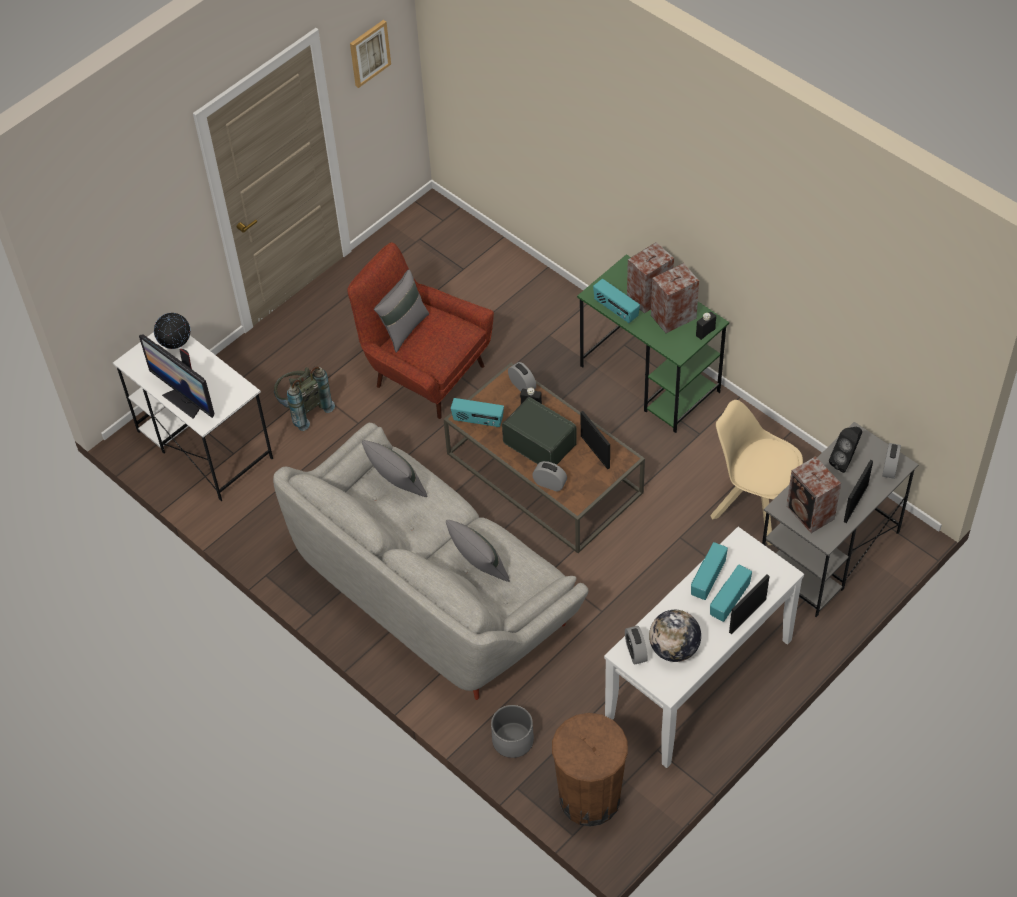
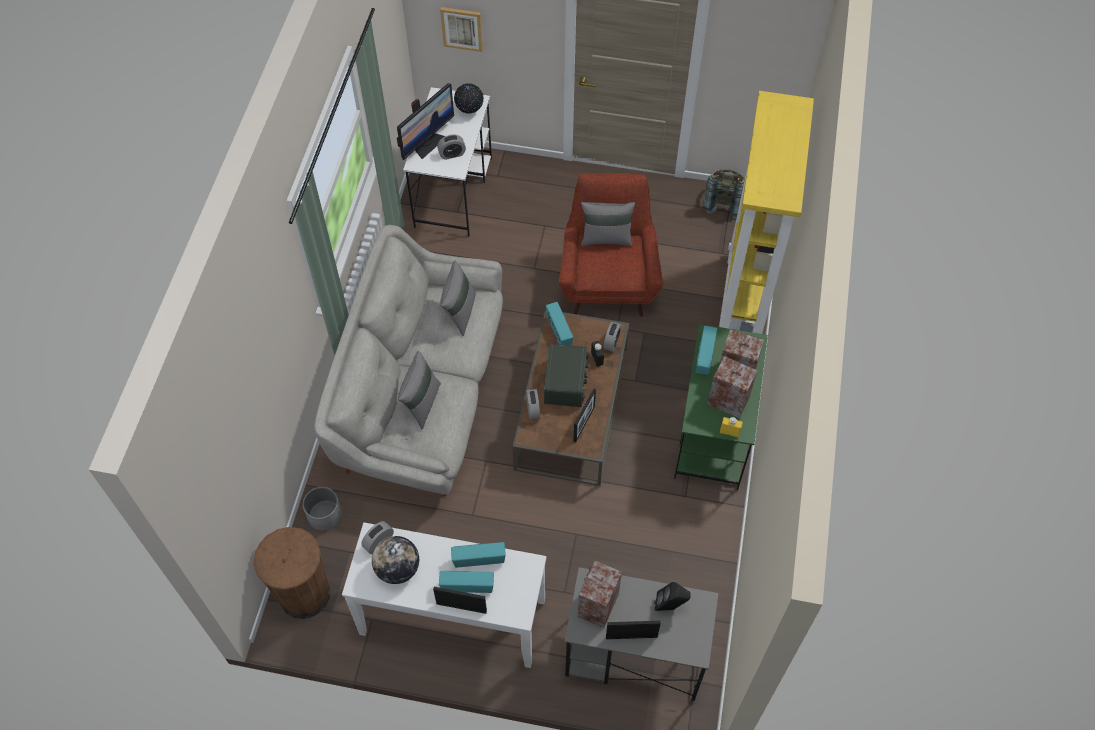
camera: 55 degrees right, 5 degrees up
(186, 400) = (427, 143): monitor -> monitor turned 150 degrees counterclockwise
(303, 409) = (522, 229): grey backpack -> grey backpack (723, 202)
(369, 53) = (758, 40): picture -> picture (462, 28)
(534, 286) = (742, 307): none -> yellow bookcase
(705, 332) = (729, 432): black bottle -> yellow bottle
(753, 506) = (642, 572): beige chair -> none
(889, 468) = (687, 646): alarm clock -> alarm clock (452, 154)

